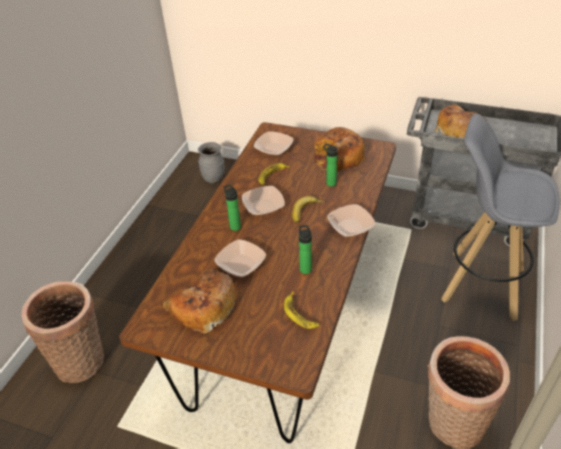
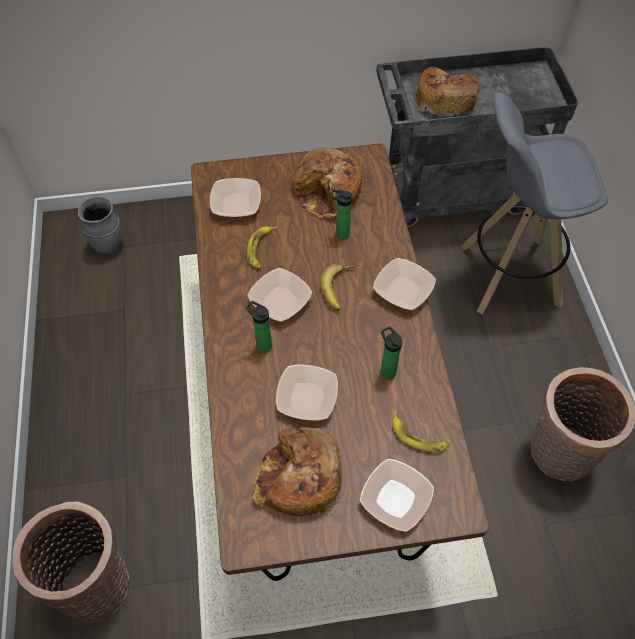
camera: 30 degrees left, 15 degrees up
(256, 345) = (395, 499): none -> bowl

